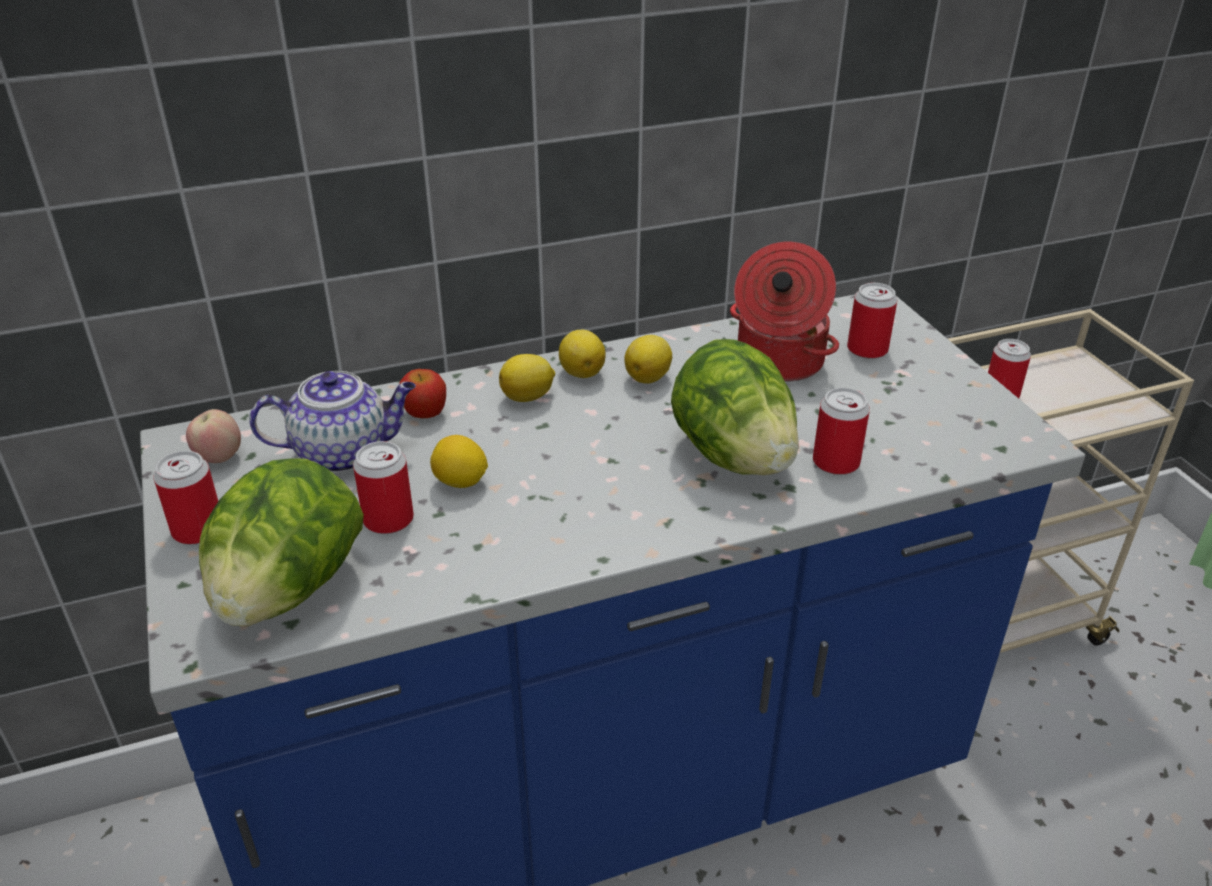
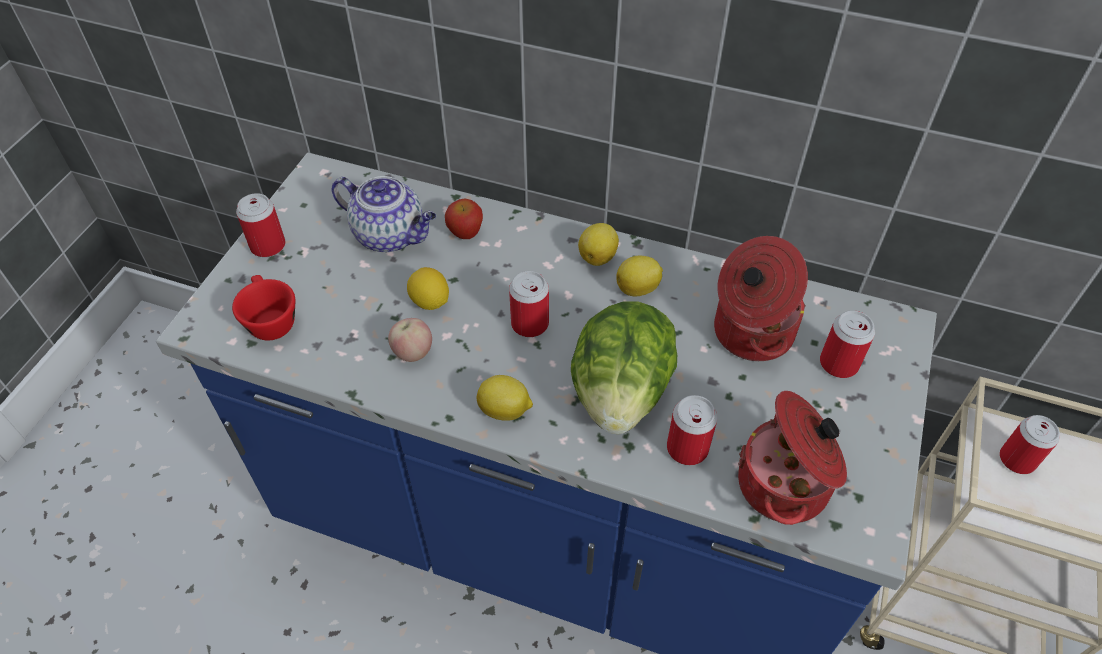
camera: 40 degrees right, 15 degrees up
(219, 457) = (325, 198): apple -> apple (413, 353)
(288, 591) = (269, 320): lettuce -> red cup
(388, 519) = (364, 303): can -> can (530, 324)
(528, 397) = (541, 257): lemon -> lemon (505, 411)
(936, 444) = (786, 485): none -> cooking pot

